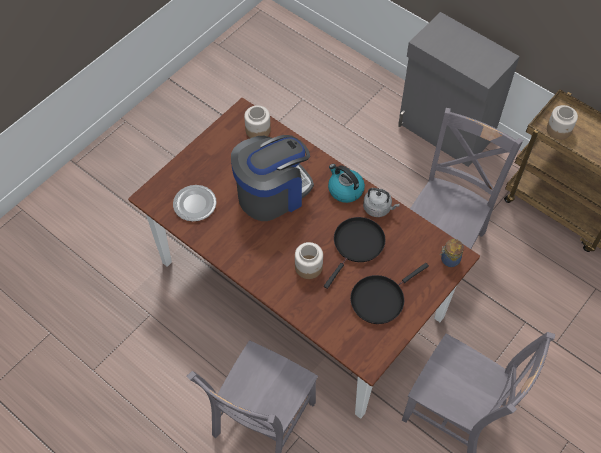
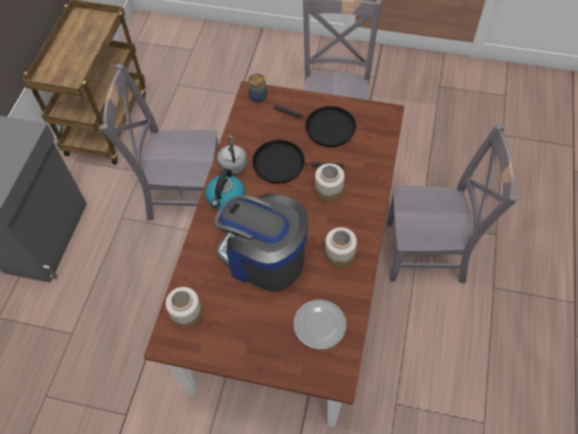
camera: 115 degrees left, 0 degrees up
(559, 129) = (70, 74): jar -> jar (340, 254)

